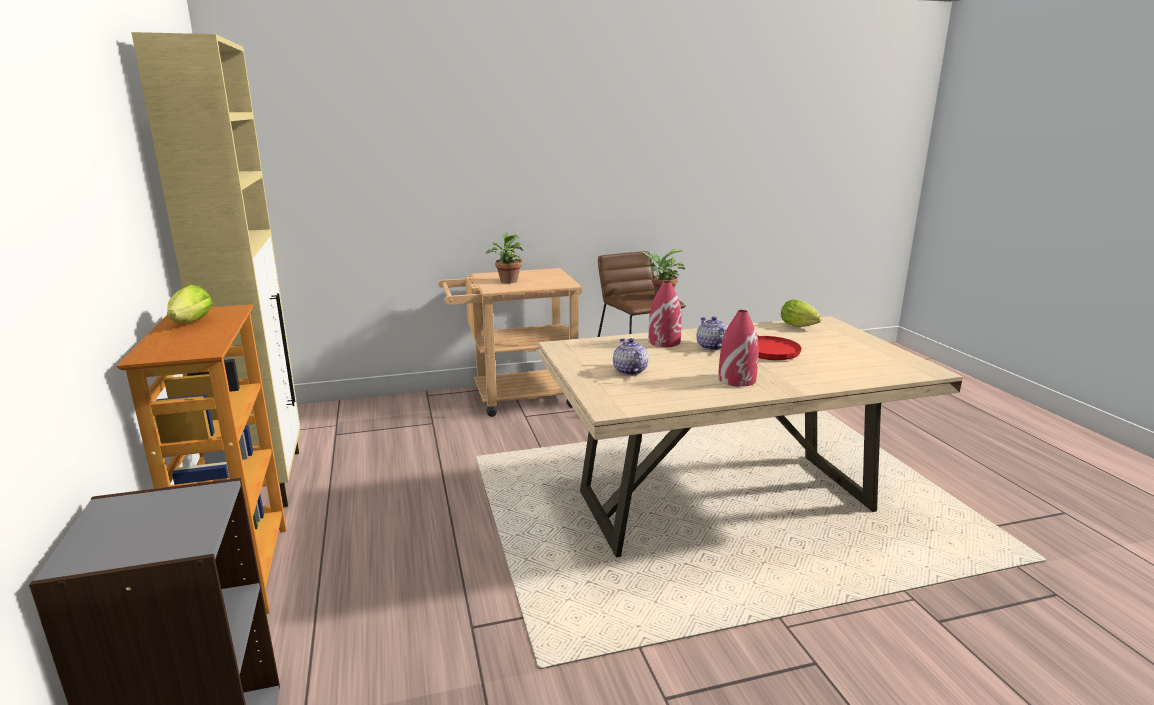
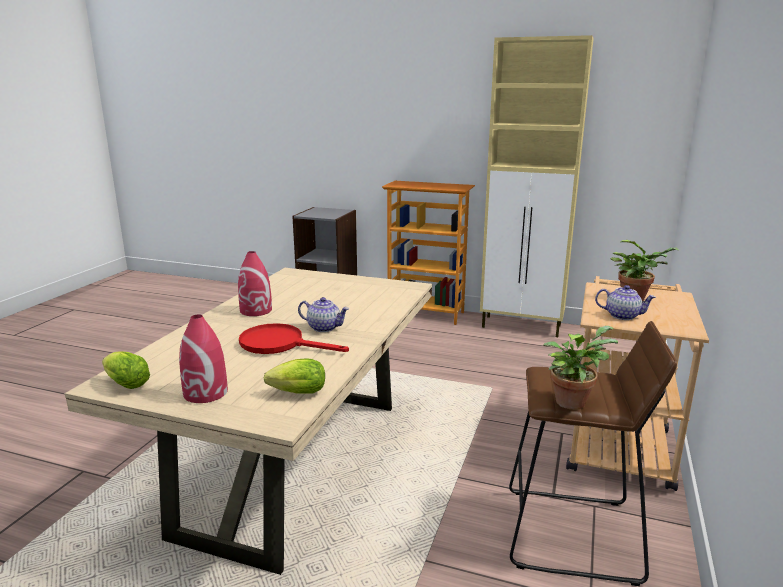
camera: 125 degrees right, 0 degrees up
(190, 323) = (442, 185): lettuce -> lettuce (125, 384)
(629, 371) = (330, 290): teapot -> teapot (622, 316)
(664, 342) = (365, 316): red vase -> red vase (206, 393)

